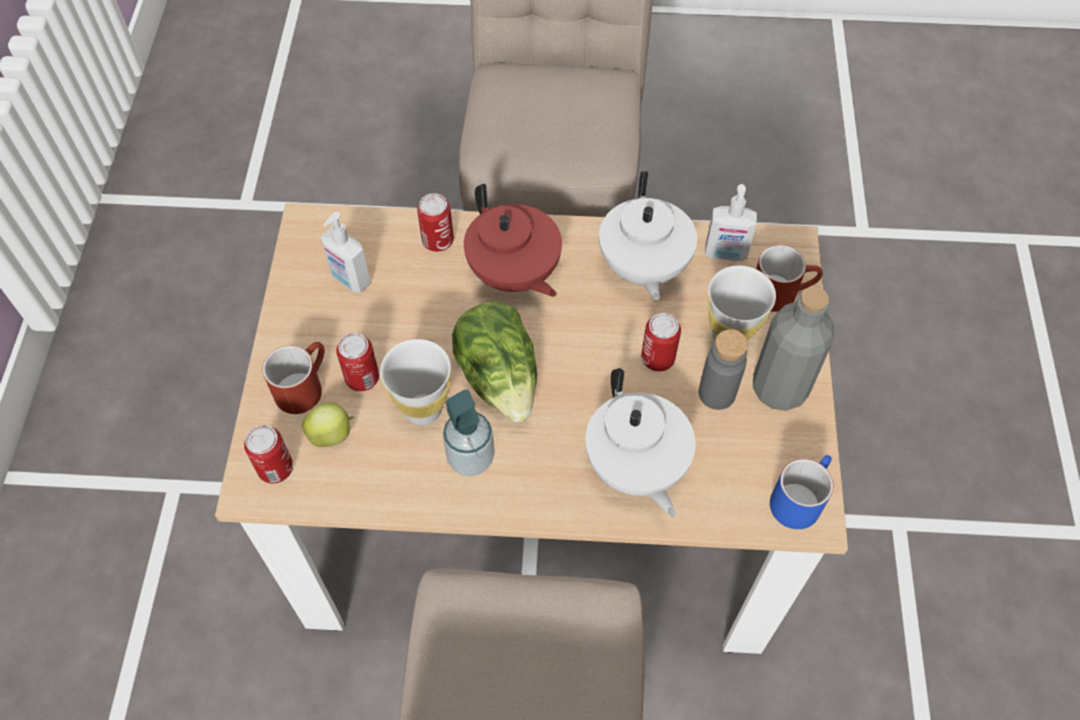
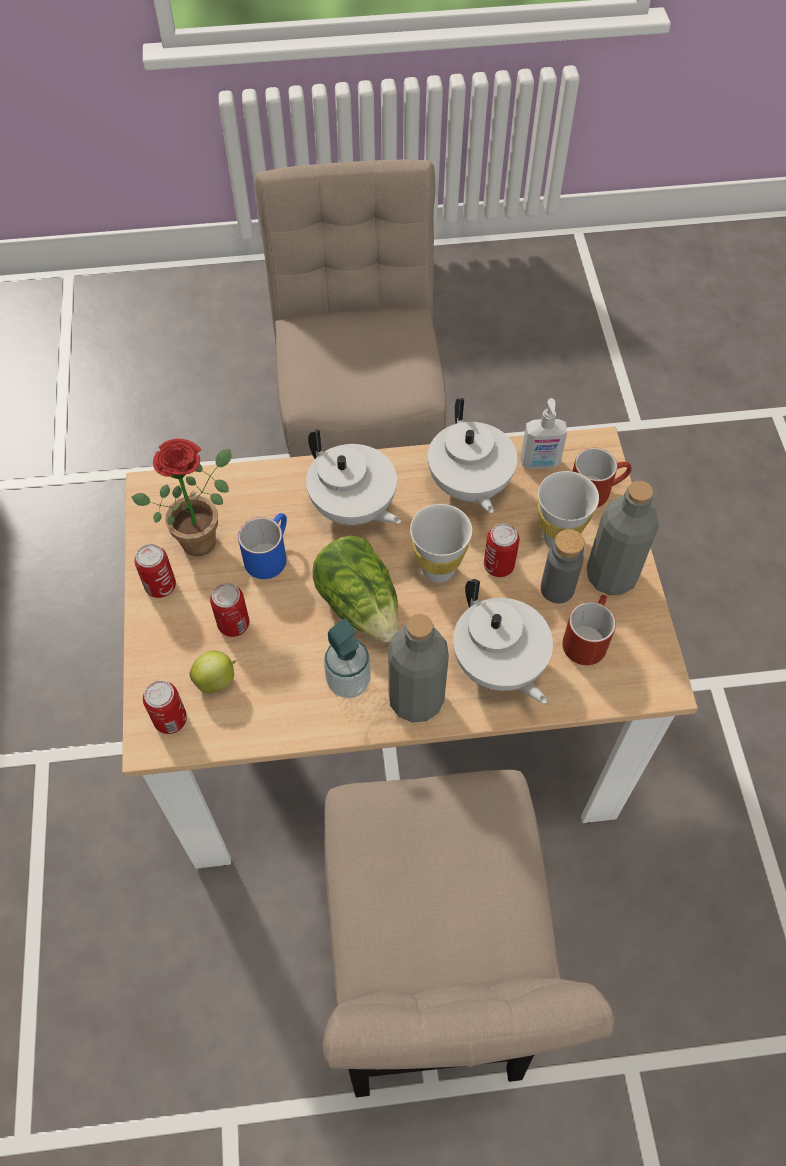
camera: 10 degrees left, 0 degrees up
(303, 385) = (180, 639): red mug -> red mug (586, 637)
(350, 280) = (202, 535): soap dispenser -> potted plant
(423, 410) = (296, 644): white cup -> white cup (438, 569)
(438, 241) = (277, 488): can -> can (160, 586)
(513, 274) = (353, 508): red teapot -> white teapot
(539, 489) = (416, 699): none -> grey bottle
(799, 497) = (647, 669): blue mug -> blue mug (269, 554)

